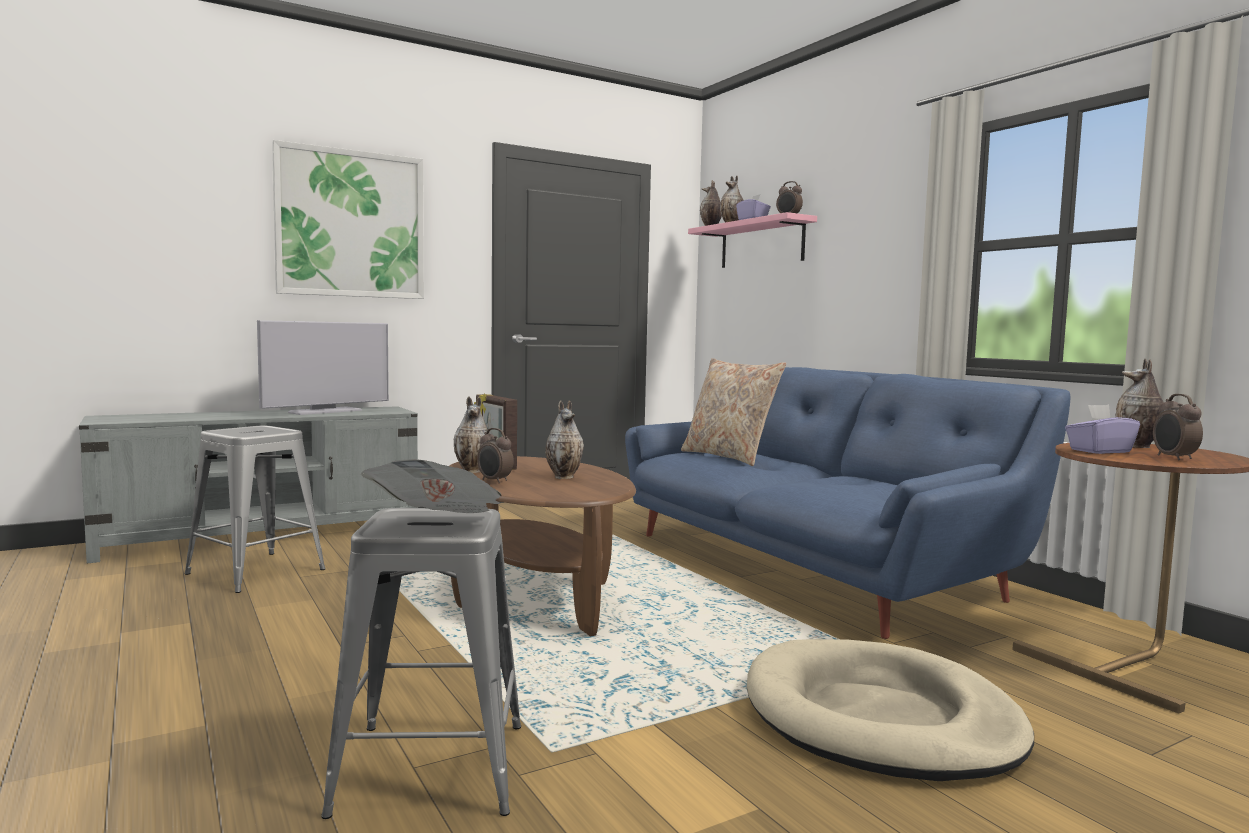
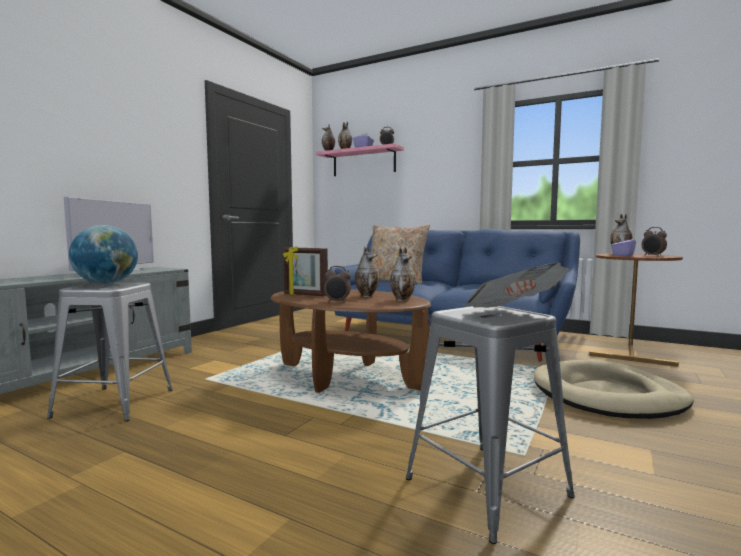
camera: 30 degrees left, 0 degrees up
(257, 428) = (106, 284): none -> globe
(351, 224) = (113, 126): picture -> none
(474, 471) = (304, 299): vase -> vase (403, 299)

